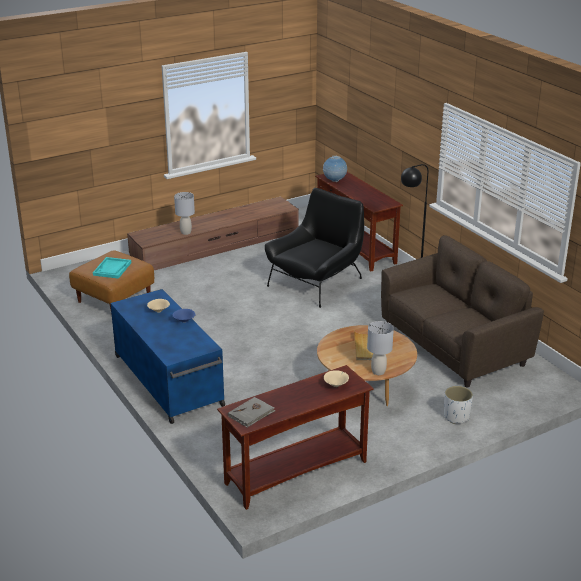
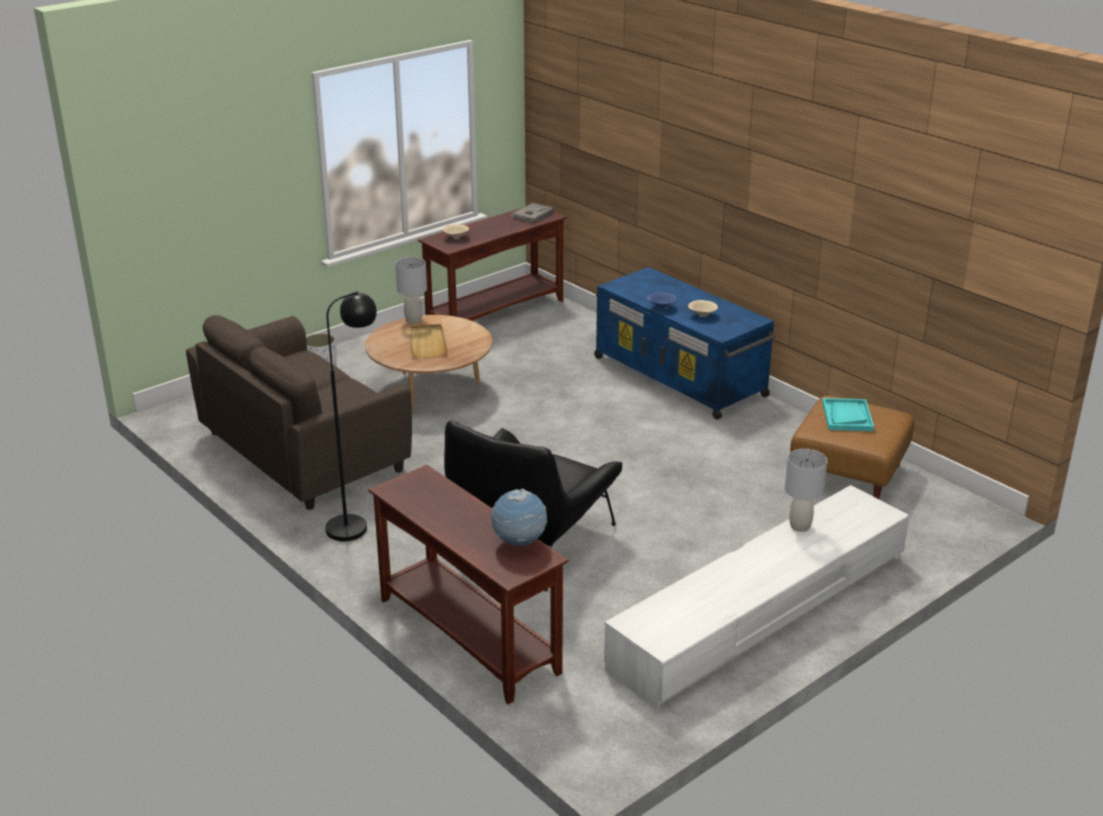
camera: 170 degrees right, 0 degrees up
(215, 245) = (762, 612): brown tv stand -> white tv stand

